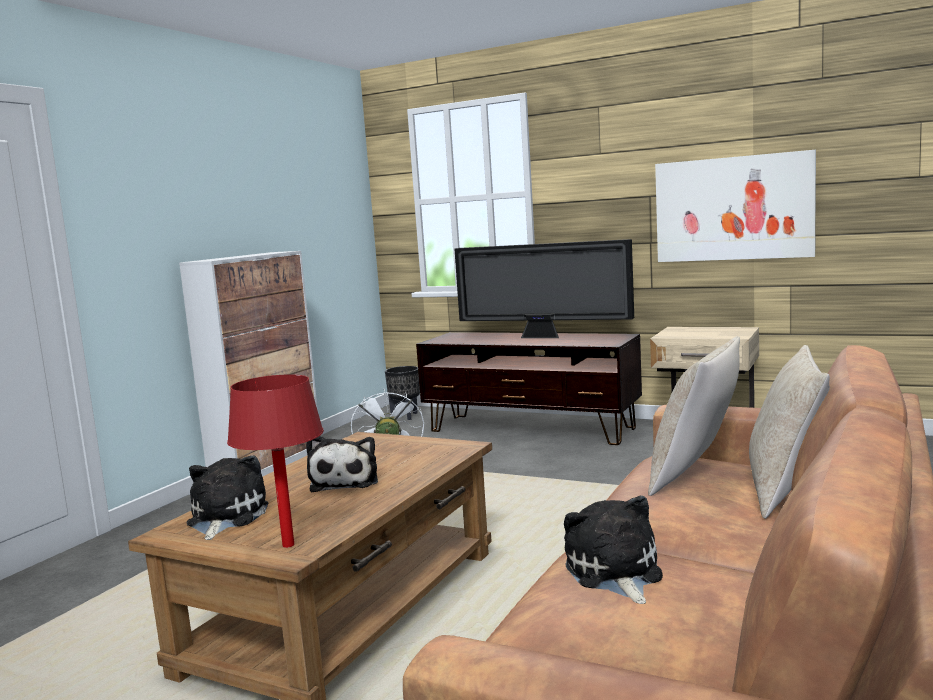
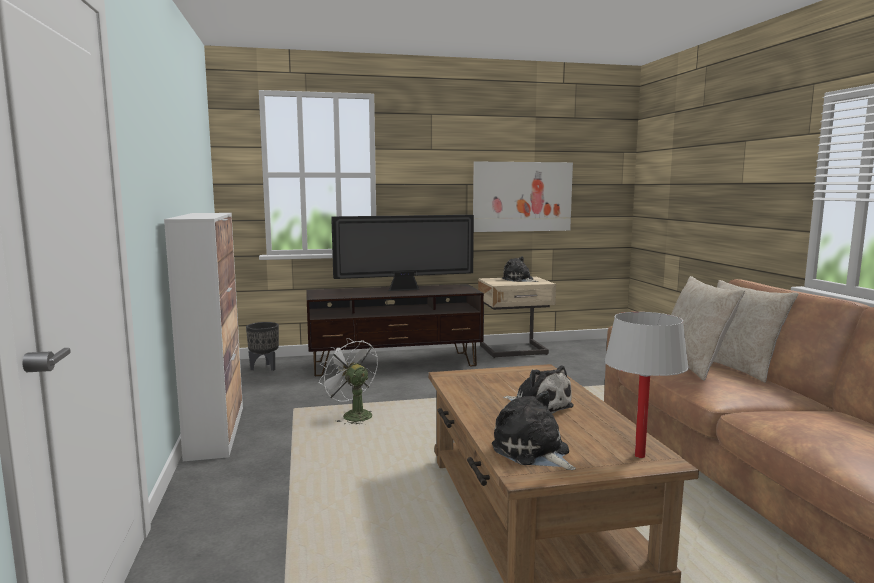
camera: 40 degrees left, 0 degrees up
(288, 545) = (640, 456): red table lamp -> white table lamp
(614, 573) = (803, 423): plush toy -> plush toy (519, 280)

